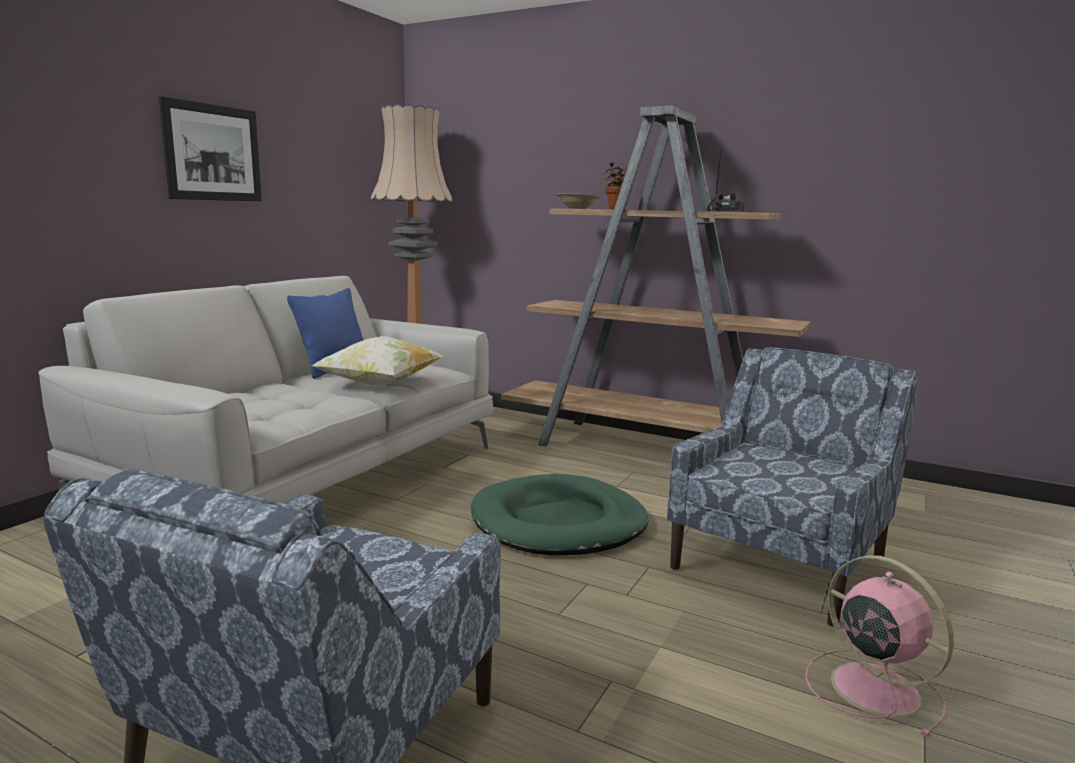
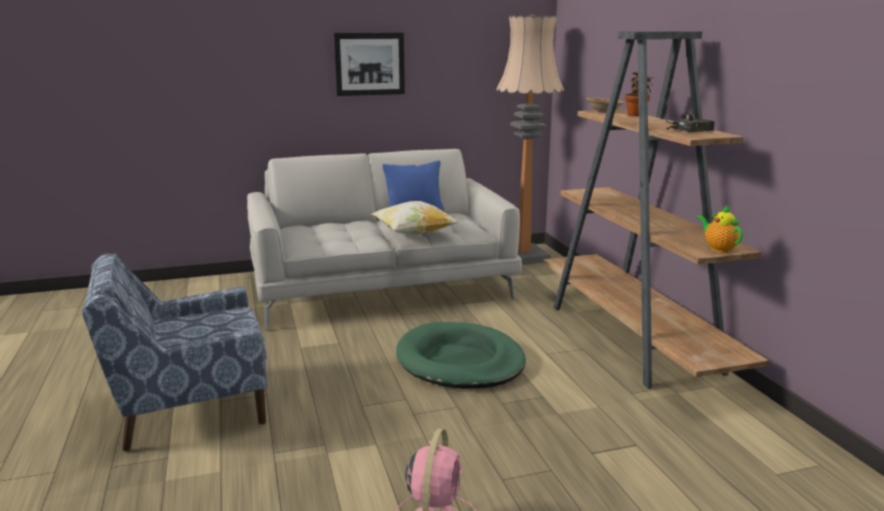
camera: 45 degrees right, 5 degrees up
(781, 562) = (548, 444): blue armchair -> none
(786, 323) = (718, 249): none -> teapot

